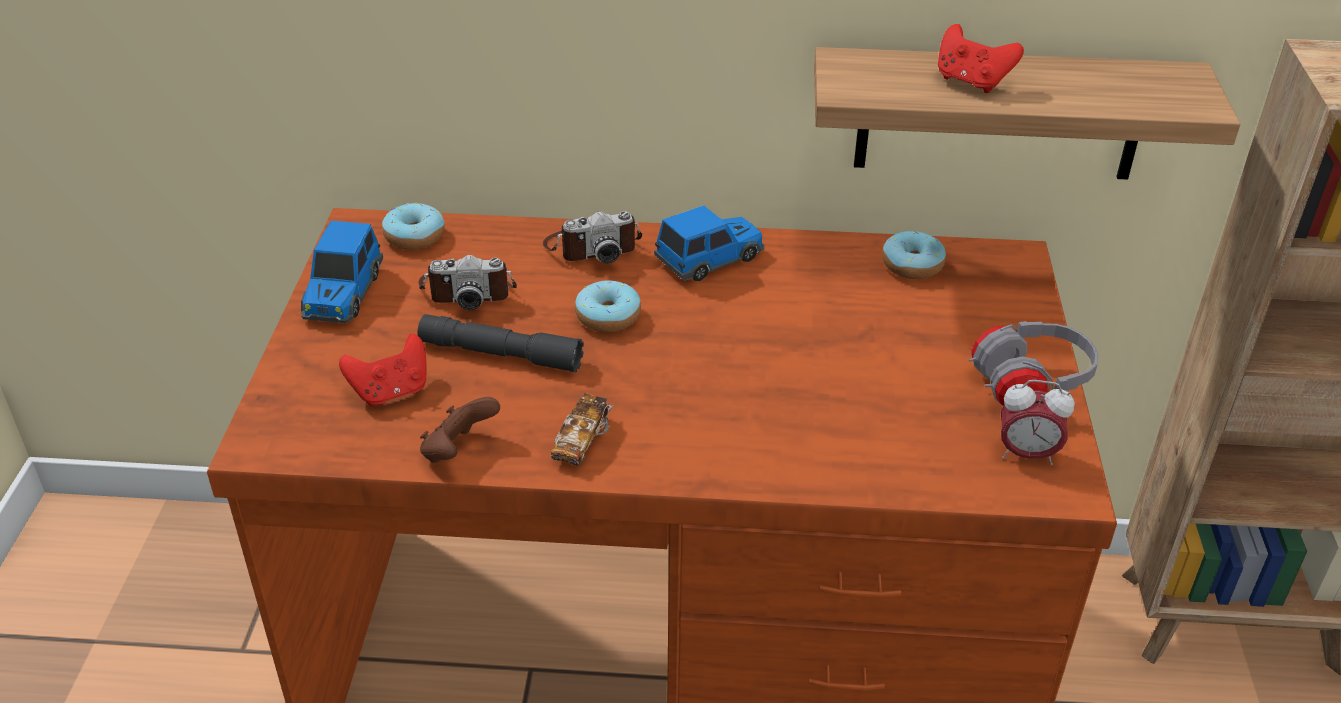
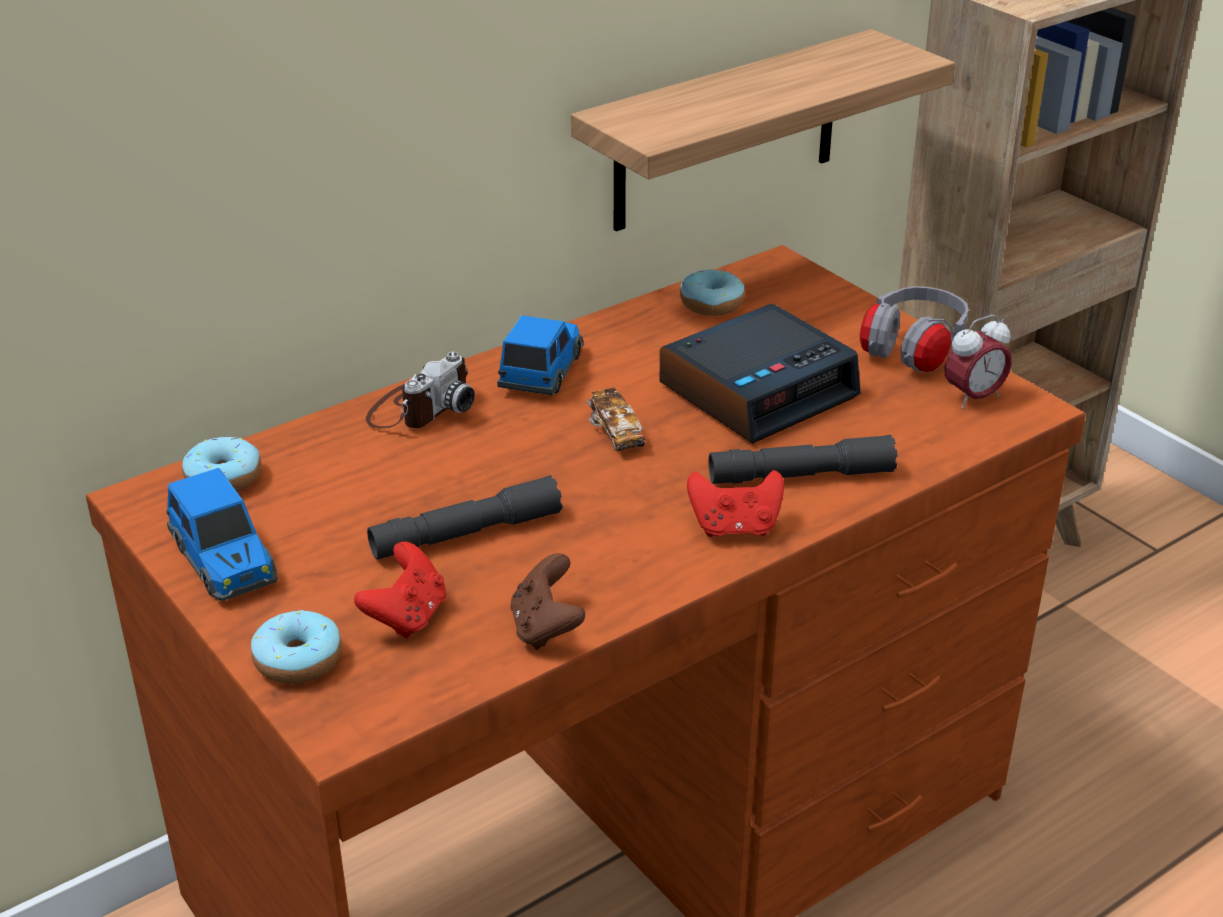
camera: 40 degrees left, 5 degrees down
(468, 289) = (352, 497): camera -> none
(582, 440) = (641, 561): toy car -> toy car (615, 433)
(608, 317) = (519, 457): donut -> donut (298, 660)
(787, 441) = (801, 476): none -> grey flashlight
(851, 354) = (758, 389): none -> alarm clock
(971, 82) = (735, 97): red game controller -> red game controller (735, 528)

